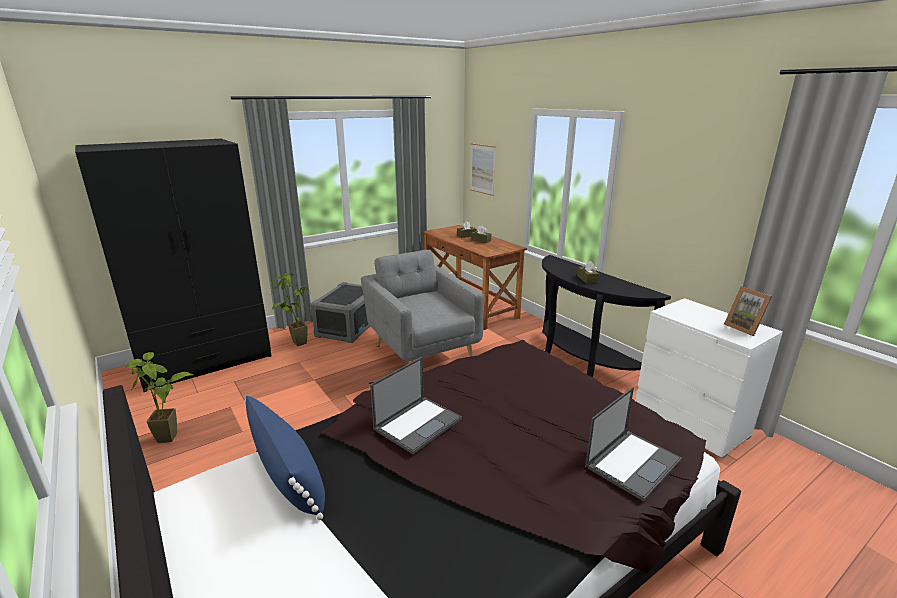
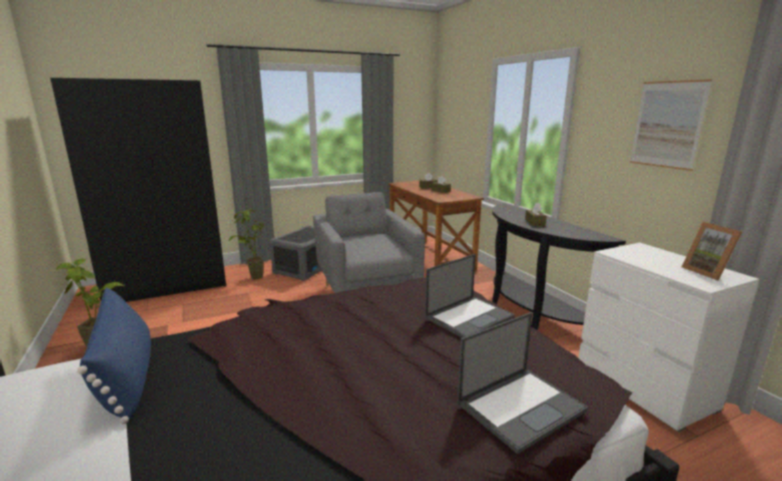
camera: 10 degrees right, 5 degrees down
(418, 423) = (289, 339): laptop -> laptop (469, 317)
(482, 169) = (449, 125): picture -> picture (667, 124)

